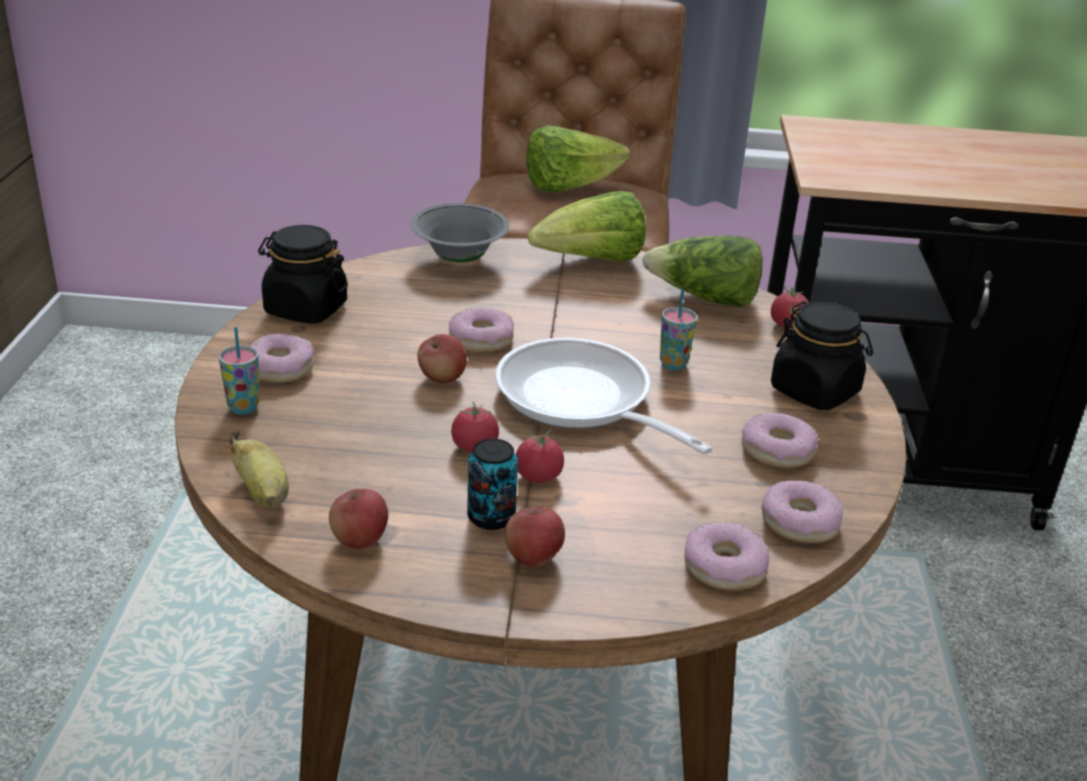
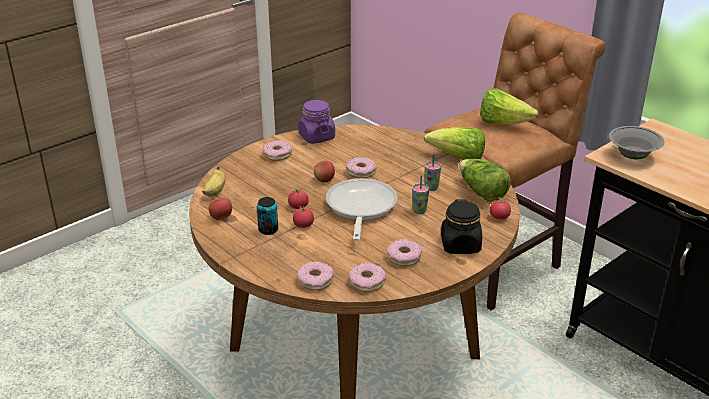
camera: 45 degrees right, 0 degrees up
(243, 408) = (247, 163): cup -> cup (431, 188)
(305, 309) = (316, 137): black jar -> purple jar
(459, 258) = (404, 138): grey bowl -> grey bowl (633, 156)
(533, 557) = (261, 247): apple -> none

